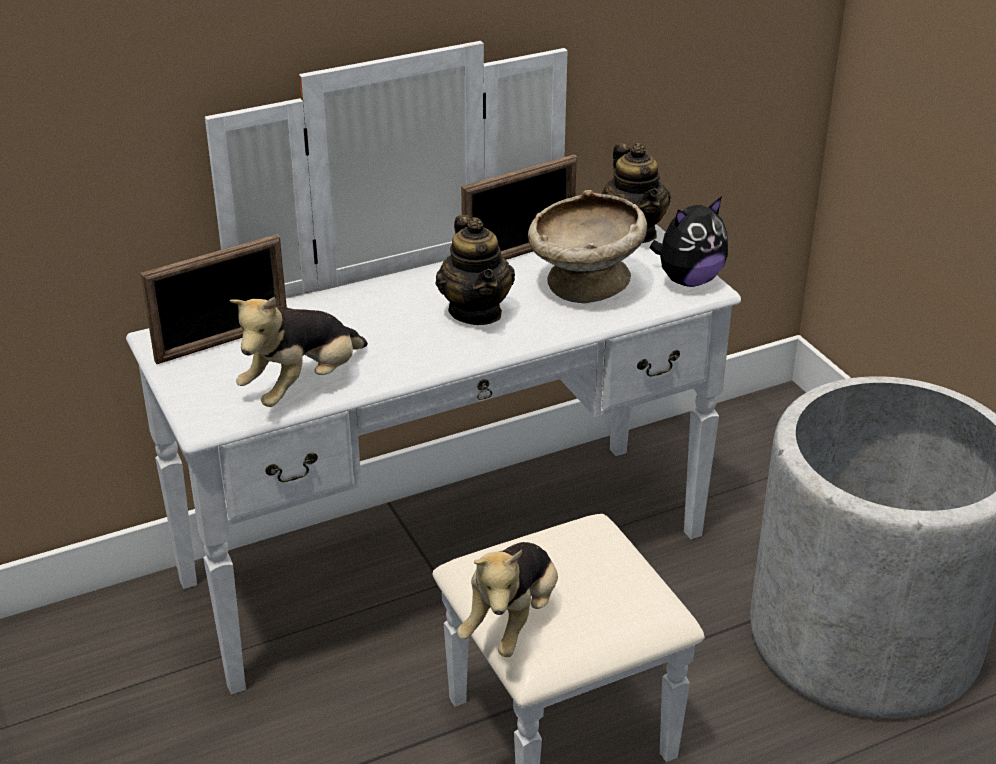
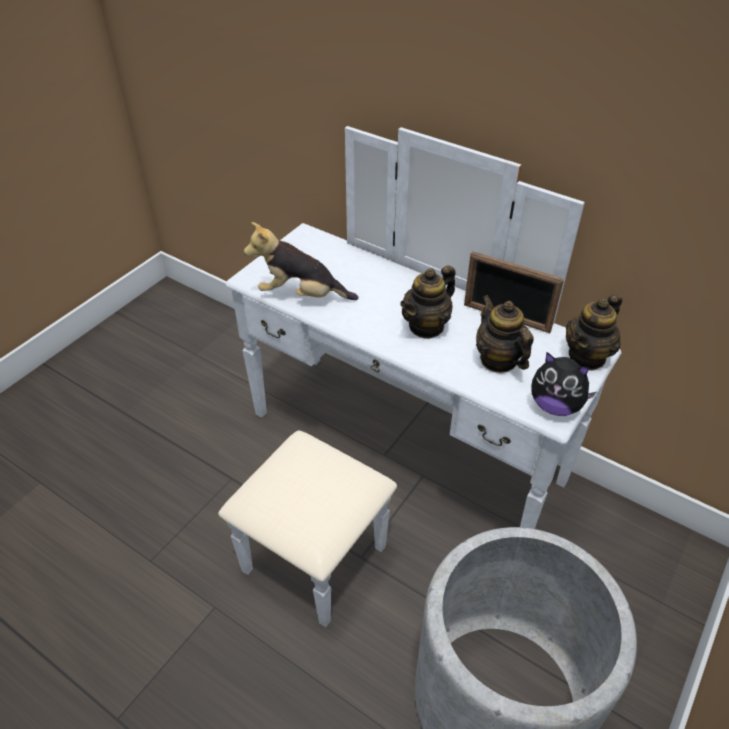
camera: 60 degrees right, 10 degrees up
(223, 342) = (318, 253): picture frame -> none
(512, 620) = (263, 478): plush toy -> none
(585, 286) = (498, 360): beige bowl -> teapot

